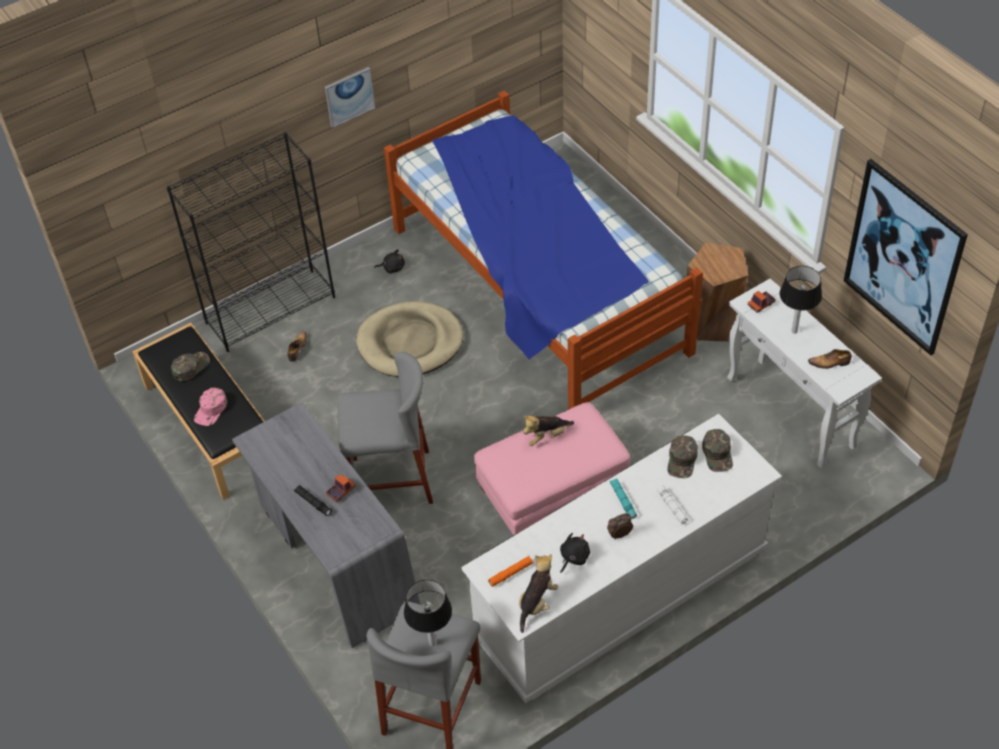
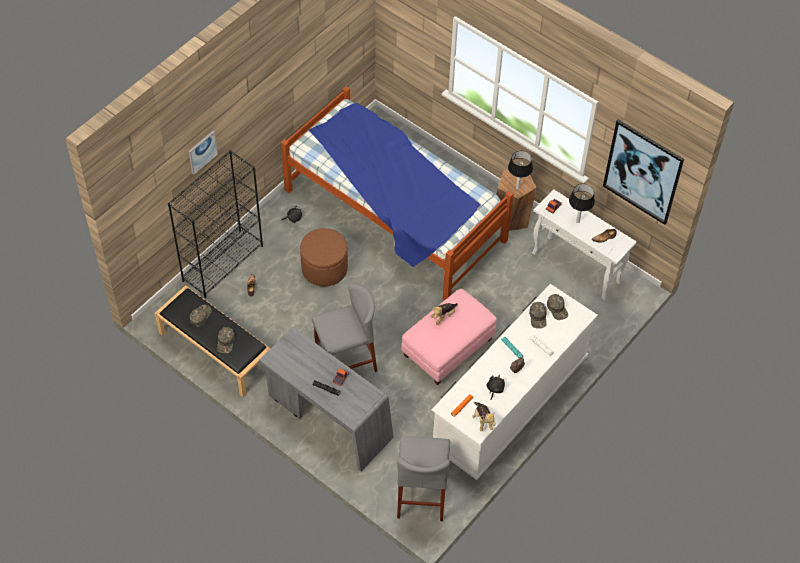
camera: 20 degrees left, 5 degrees up
(211, 410) = (226, 342): pink cap -> green cap
(349, 96) = (262, 117): picture -> picture (202, 152)
(410, 343) = (324, 268): beige dog bed -> brown ottoman
(432, 643) = (427, 457): table lamp -> table lamp (517, 188)
(537, 602) = (482, 420): plush toy -> plush toy turned 150 degrees clockwise

